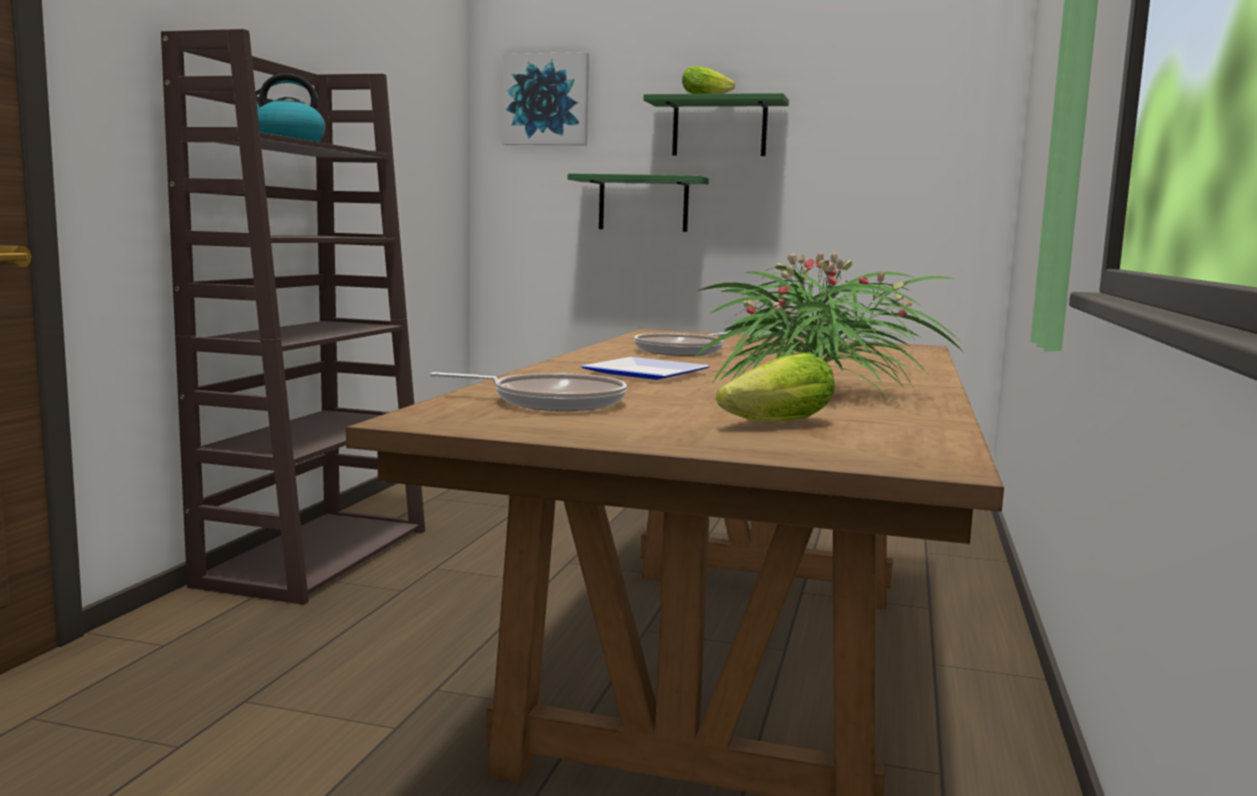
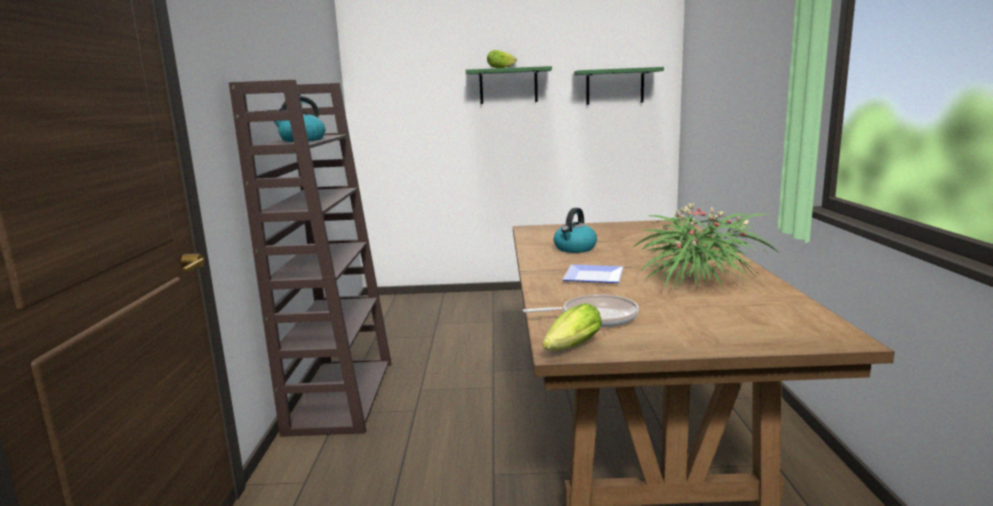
camera: 15 degrees left, 5 degrees up
(546, 100) = (395, 72): picture -> none
(643, 203) = (464, 134): green shelf -> green shelf (614, 86)
(683, 351) = (575, 248): frying pan -> kettle
(771, 424) = (727, 317): lettuce -> lettuce (569, 349)

